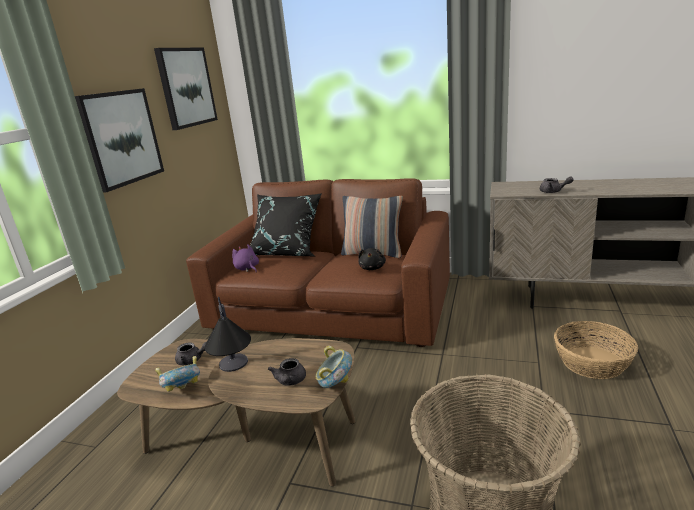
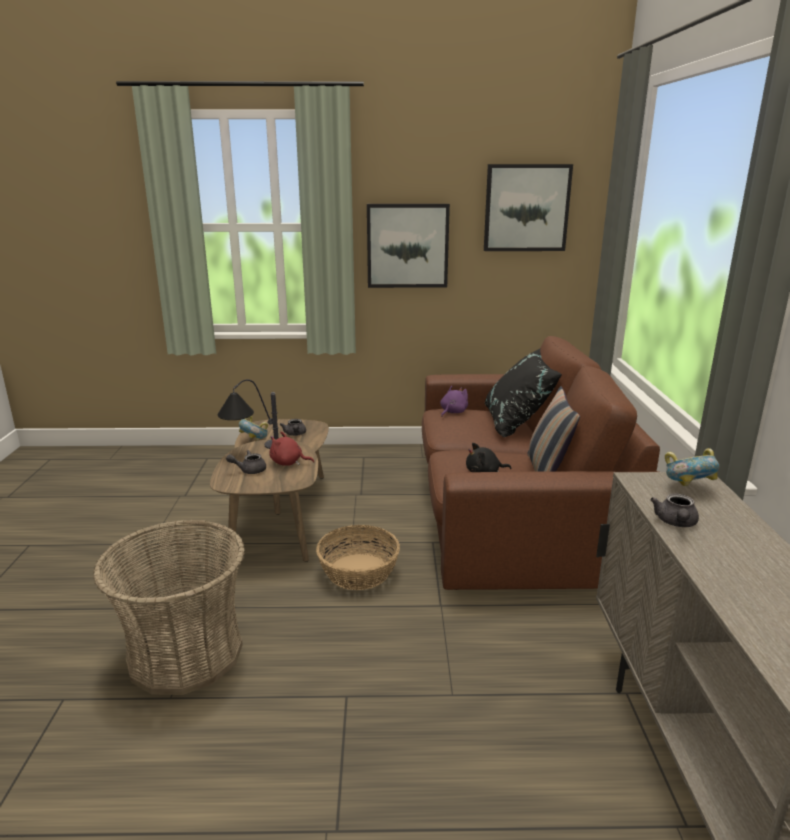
camera: 70 degrees right, 0 degrees up
(289, 355) = (288, 463): none -> red plush toy
(335, 384) = (244, 489): bowl -> bowl (688, 488)
(592, 362) = (472, 757): basket -> basket (358, 572)

